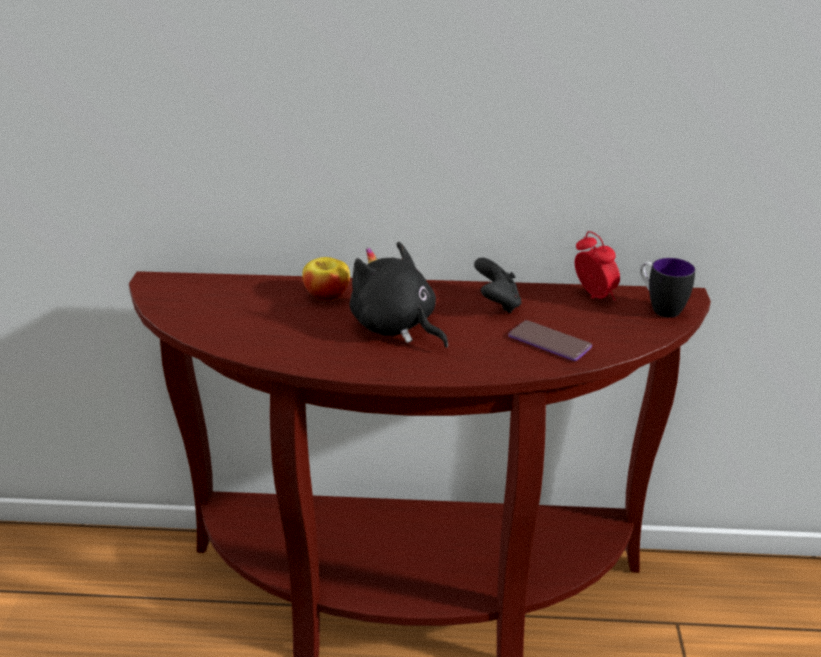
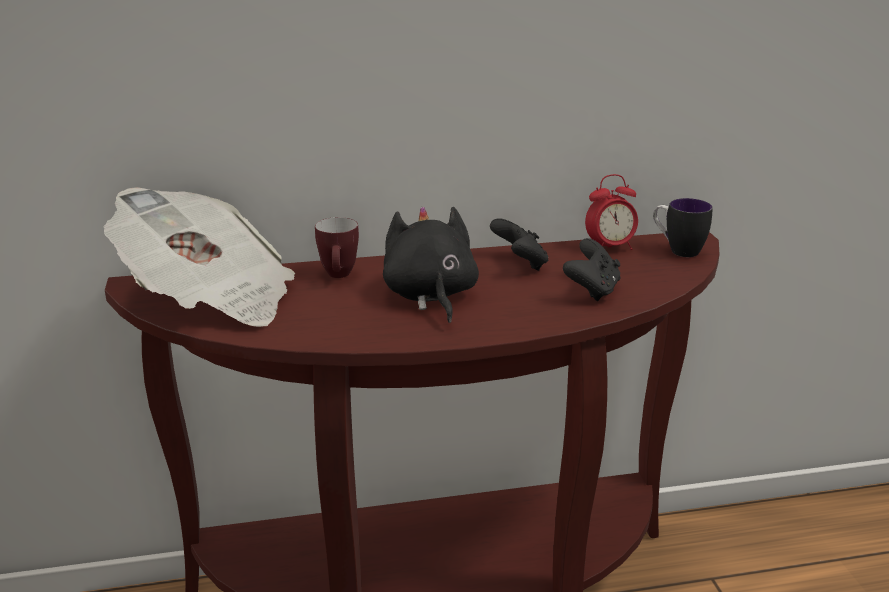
camera: 15 degrees left, 5 degrees down
(208, 304) = (210, 298): none -> newspaper
(327, 296) = (339, 276): apple -> mug
(396, 327) = (430, 296): black plush toy -> black plush toy turned 45 degrees clockwise
(549, 342) = (592, 290): phone -> black game controller
(594, 297) = (610, 248): alarm clock -> alarm clock turned 120 degrees clockwise

